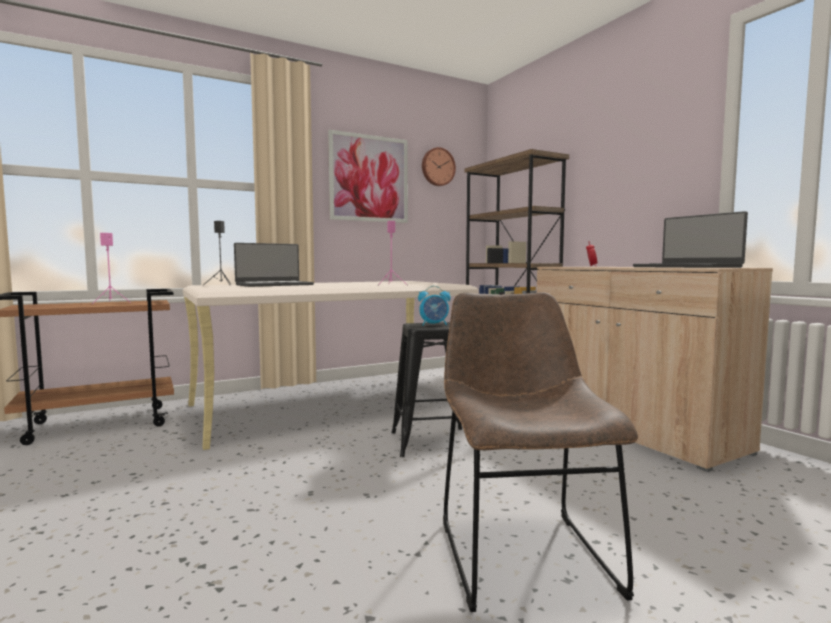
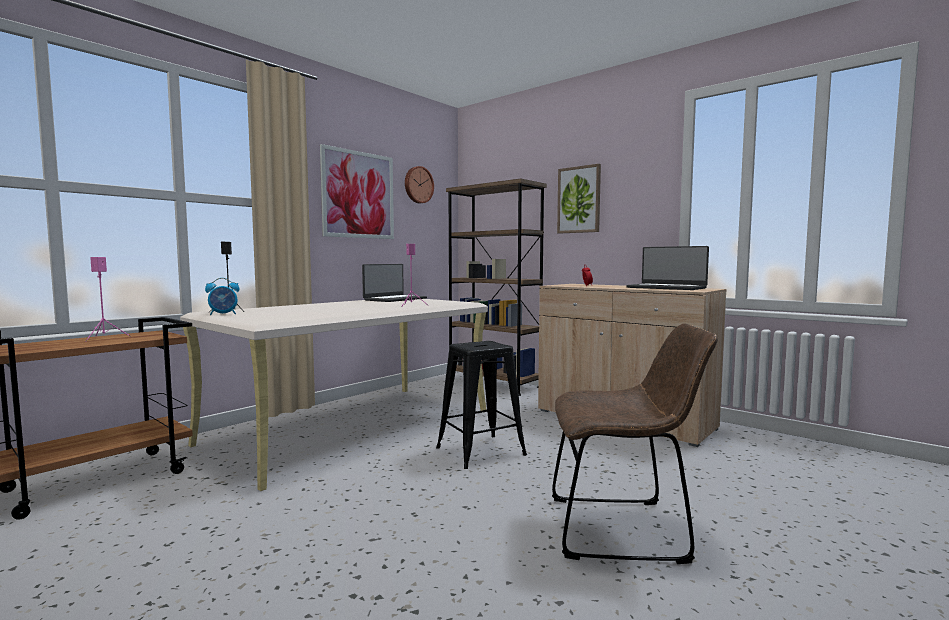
camera: 20 degrees left, 0 degrees up
(274, 285) = (289, 309): laptop -> laptop (395, 299)
(434, 325) = (480, 344): alarm clock -> alarm clock (223, 314)
(521, 552) = (624, 529): brown chair -> brown chair turned 120 degrees clockwise
(603, 169) = (579, 200): none -> picture

